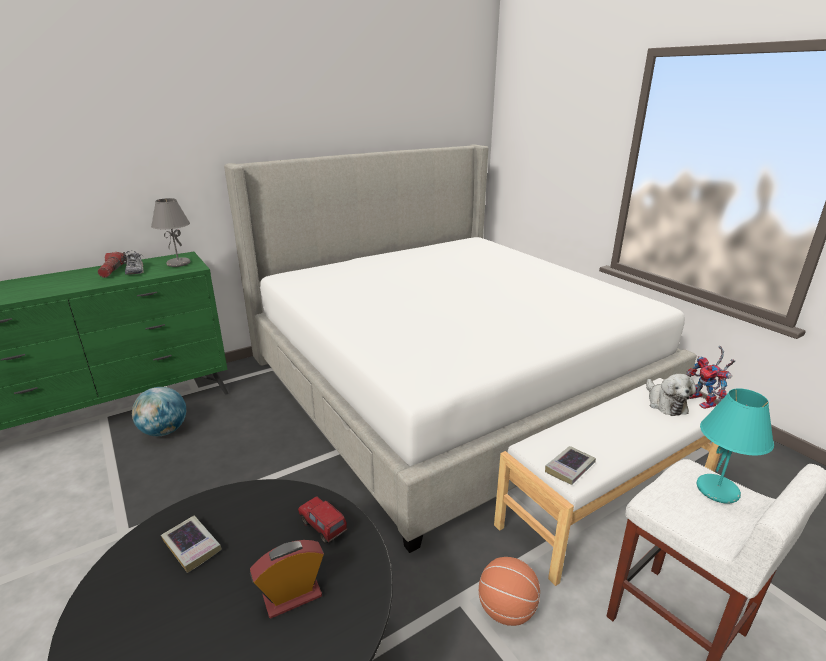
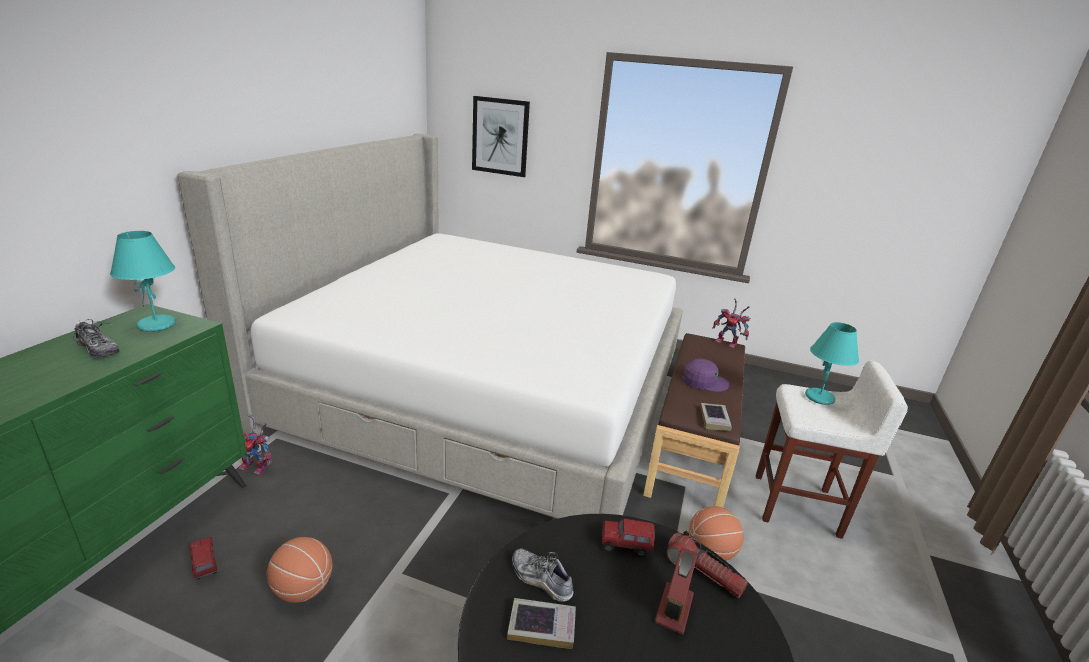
camera: 40 degrees left, 0 degrees up
(113, 270) = (52, 358): flashlight -> flashlight (703, 572)
(164, 431) = (205, 565): globe -> toy truck
(178, 264) = (157, 325): grey table lamp -> turquoise table lamp
(191, 469) = (303, 589): none -> basketball
(233, 516) = (541, 579): none -> shoe
(245, 384) = (257, 467): none -> toy robot
(545, 147) = (500, 136): none -> picture
(607, 501) = (691, 442): white bench -> brown bench
(611, 429) = (704, 381): none -> purple cap
(665, 403) = (710, 351): plush toy -> none

